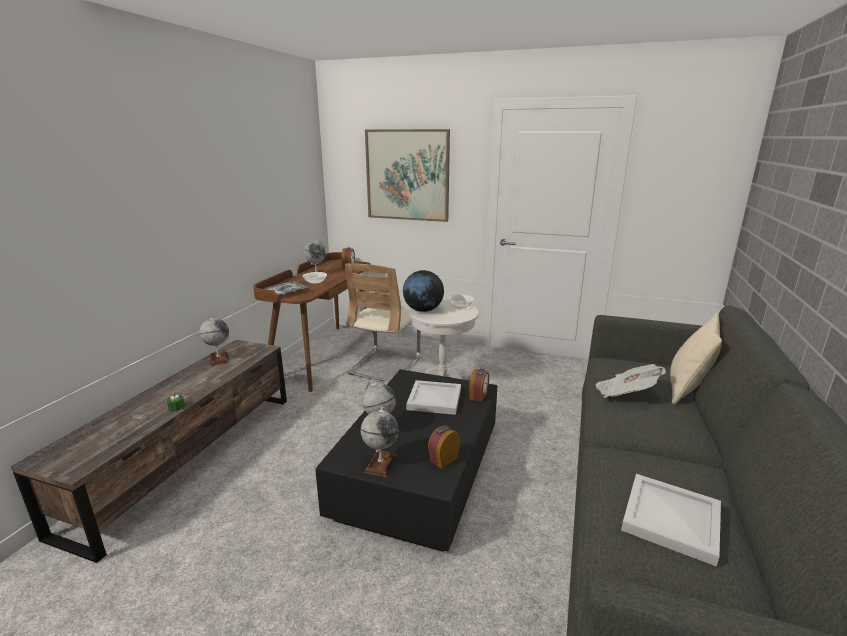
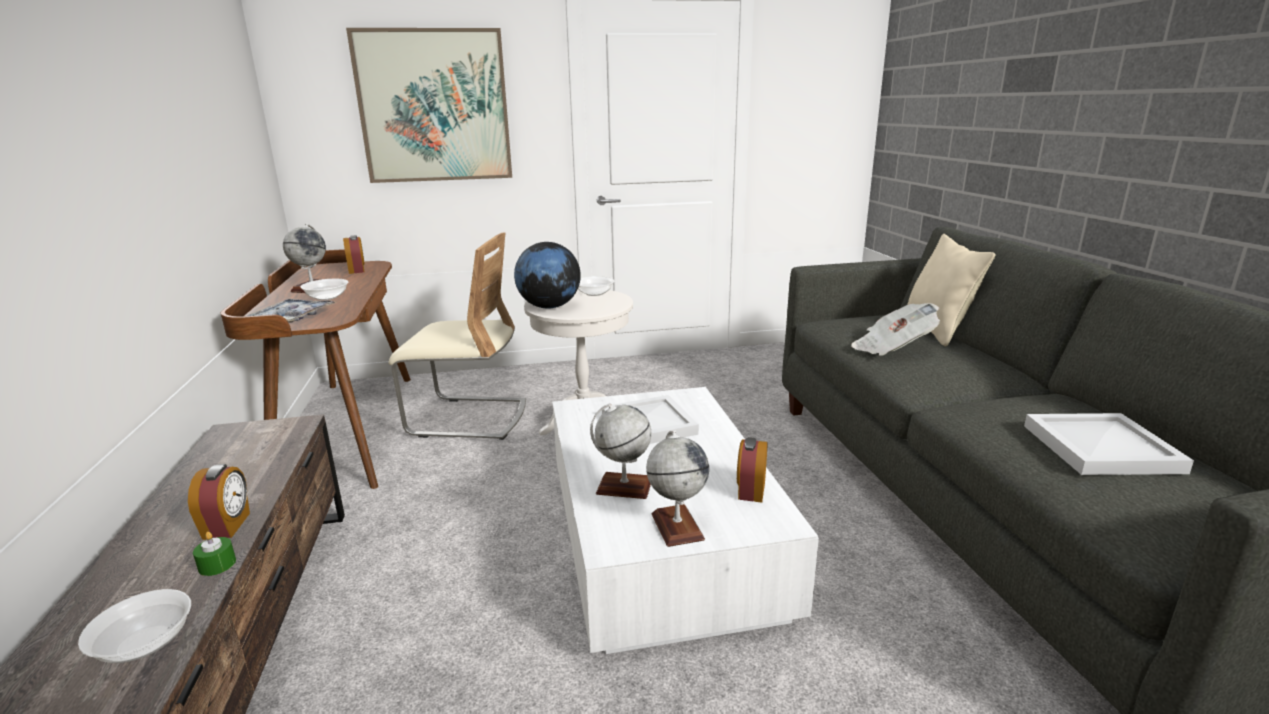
camera: 30 degrees left, 0 degrees up
(128, 431) = (144, 644): none -> bowl
(219, 359) = (215, 463): globe -> none
(385, 365) = (468, 418): beige chair -> beige chair turned 75 degrees counterclockwise
(419, 472) = (660, 539): black coffee table -> white coffee table
(478, 396) = (700, 405): alarm clock -> alarm clock (228, 526)

